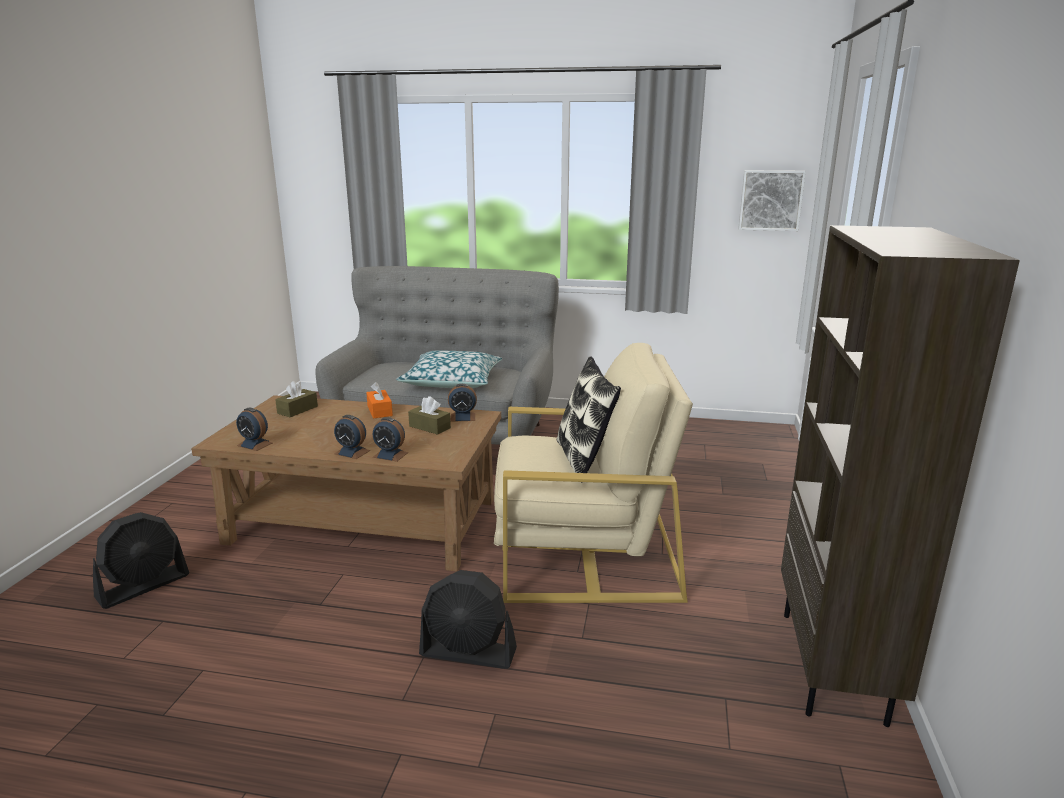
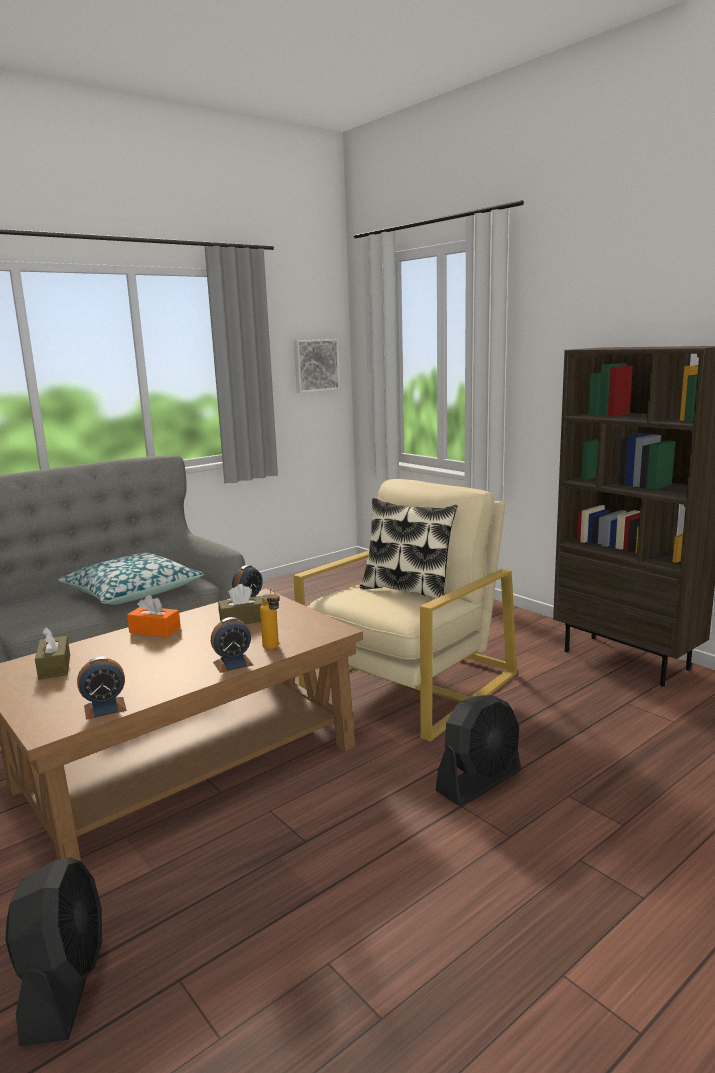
camera: 50 degrees left, 5 degrees down
(390, 455) = (273, 649): alarm clock -> bottle

